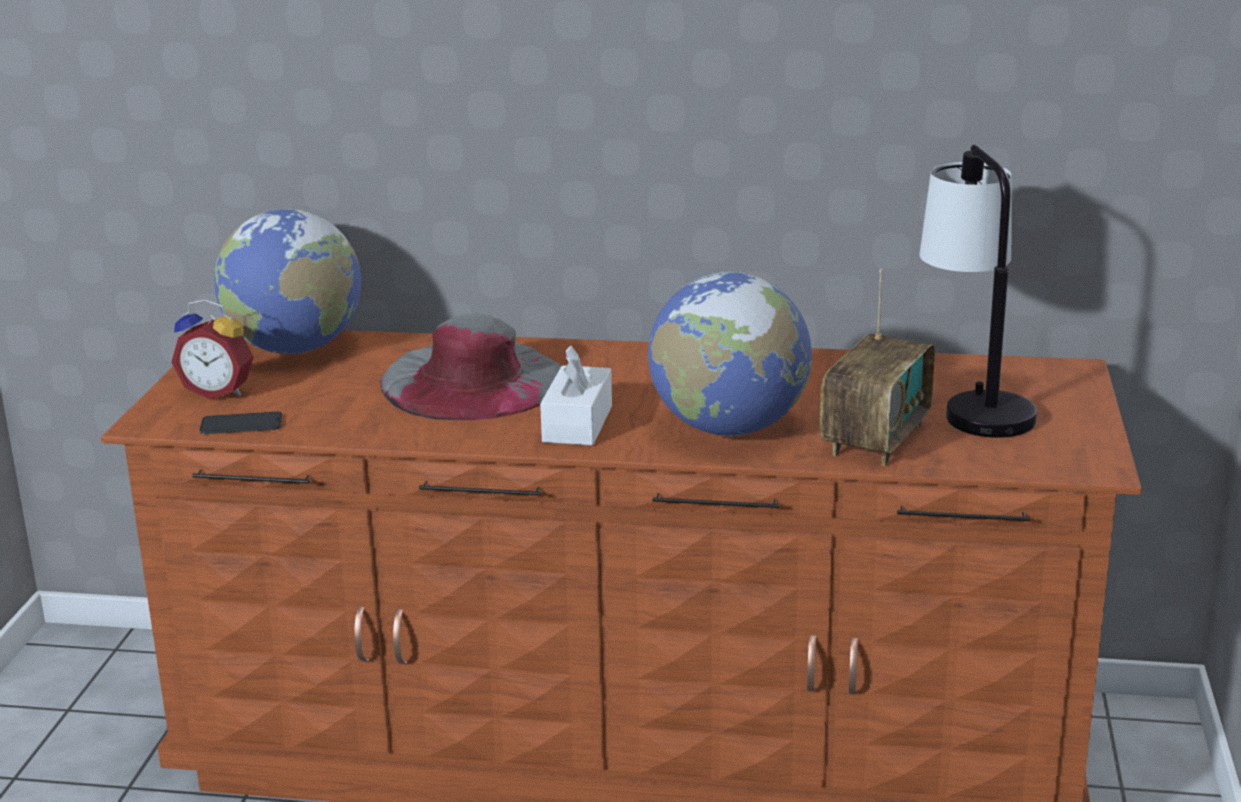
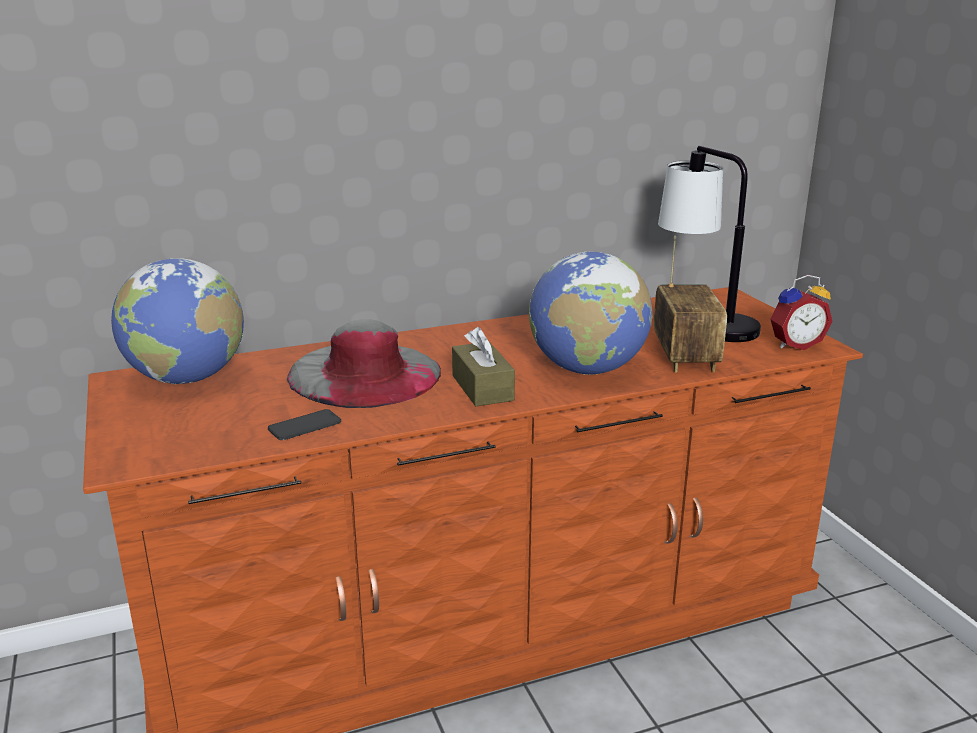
camera: 30 degrees left, 0 degrees up
(219, 391) = (158, 425): alarm clock -> alarm clock (795, 344)
(241, 424) = (211, 447): phone -> phone (304, 425)
(577, 424) = (482, 388): white tissue box -> brown tissue box

